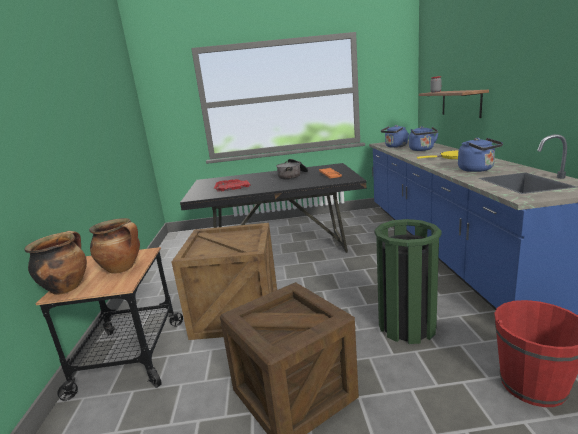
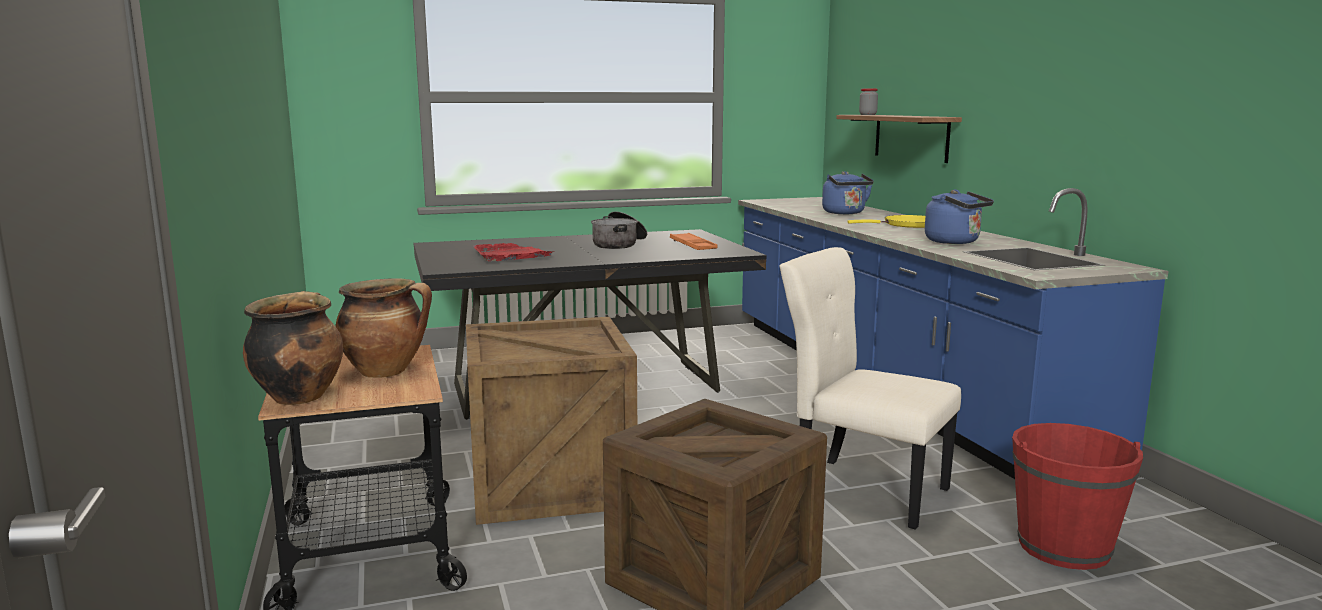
camera: 15 degrees left, 5 degrees down
(395, 146) = (792, 206): blue kettle -> none
(406, 326) = (862, 490): green trash can -> beige chair

